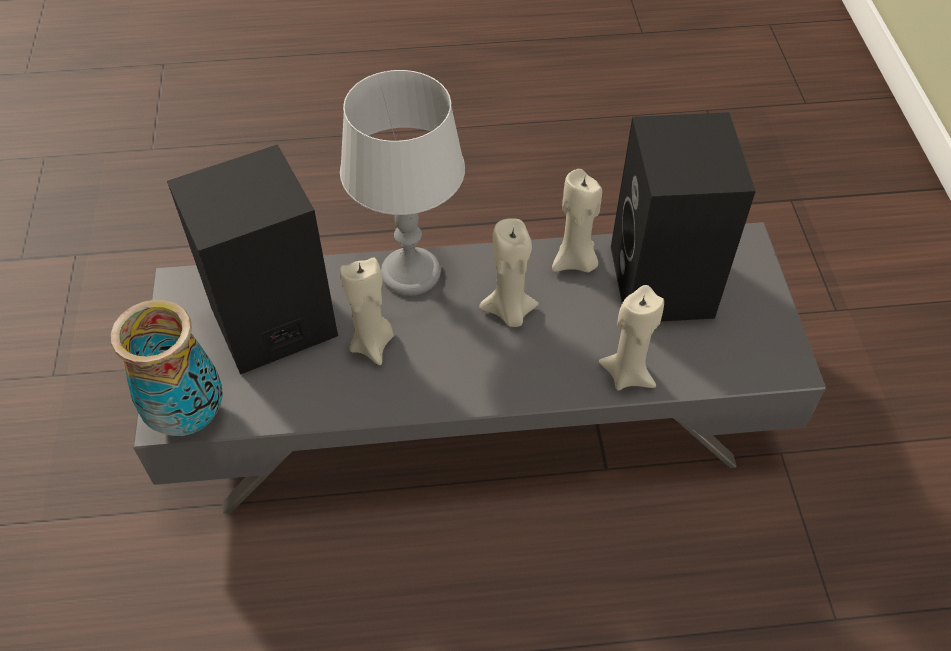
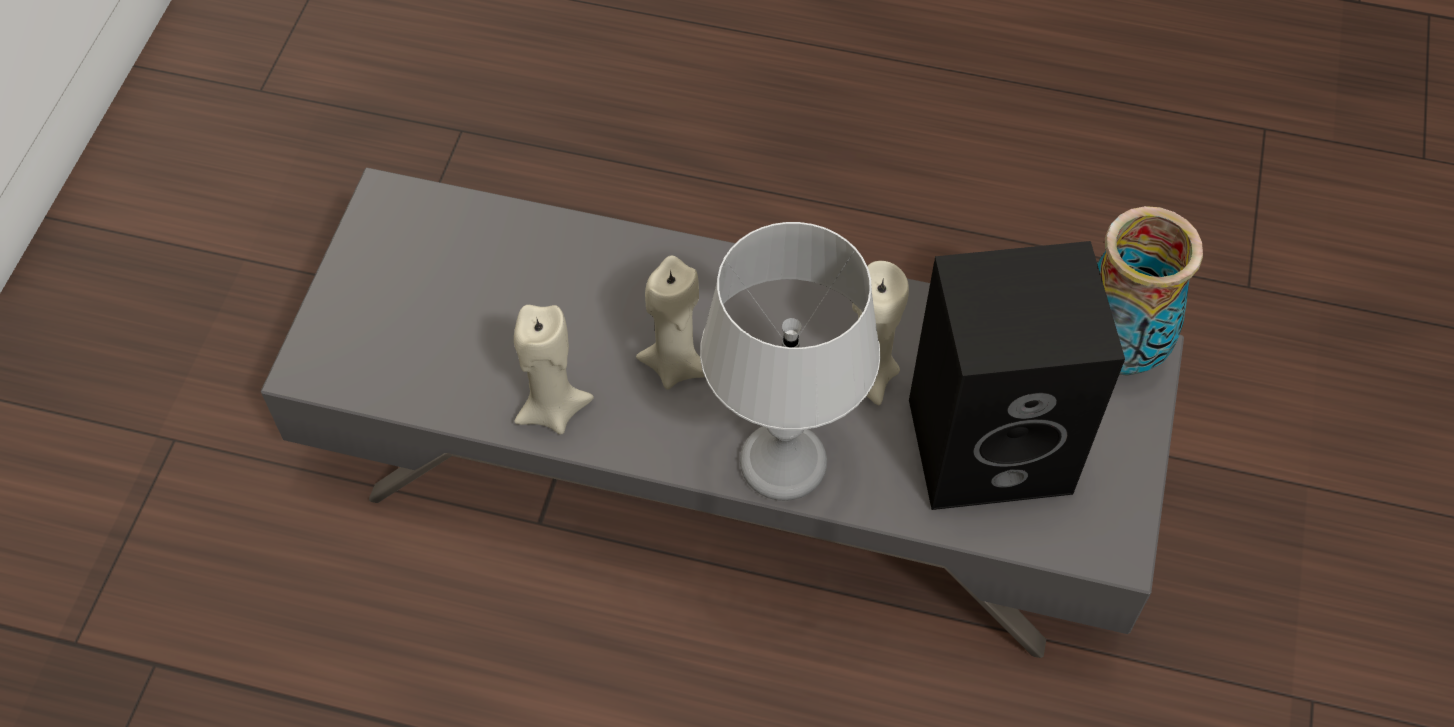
camera: 160 degrees left, 5 degrees up
(627, 374) = (575, 245): beige candle -> none
(664, 284) = (457, 341): black speaker -> none

